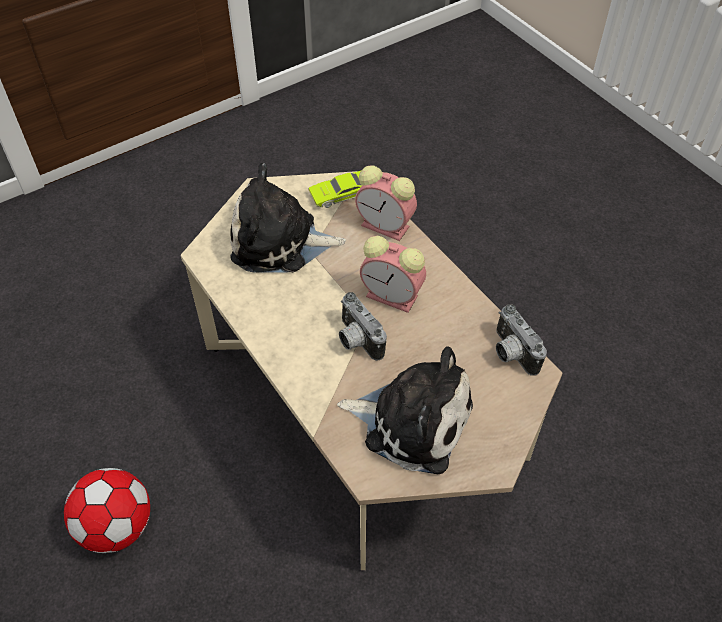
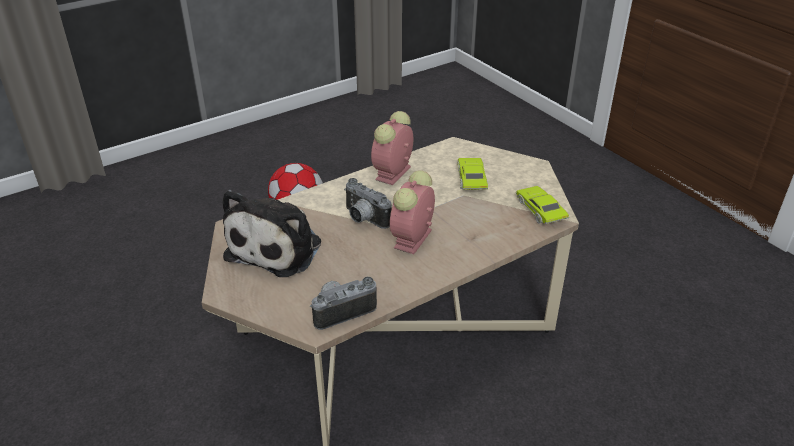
camera: 90 degrees right, 15 degrees down
(280, 242) = (472, 179): plush toy -> green toy car
(356, 340) = (363, 219): camera -> camera turned 105 degrees counterclockwise
(387, 226) = (502, 237): alarm clock -> alarm clock (393, 174)

